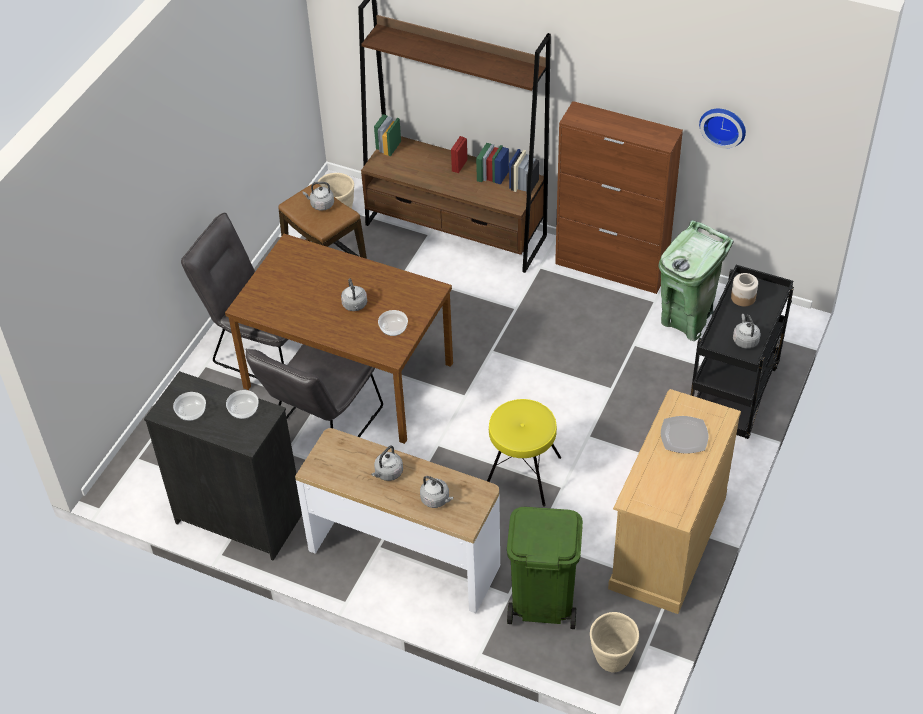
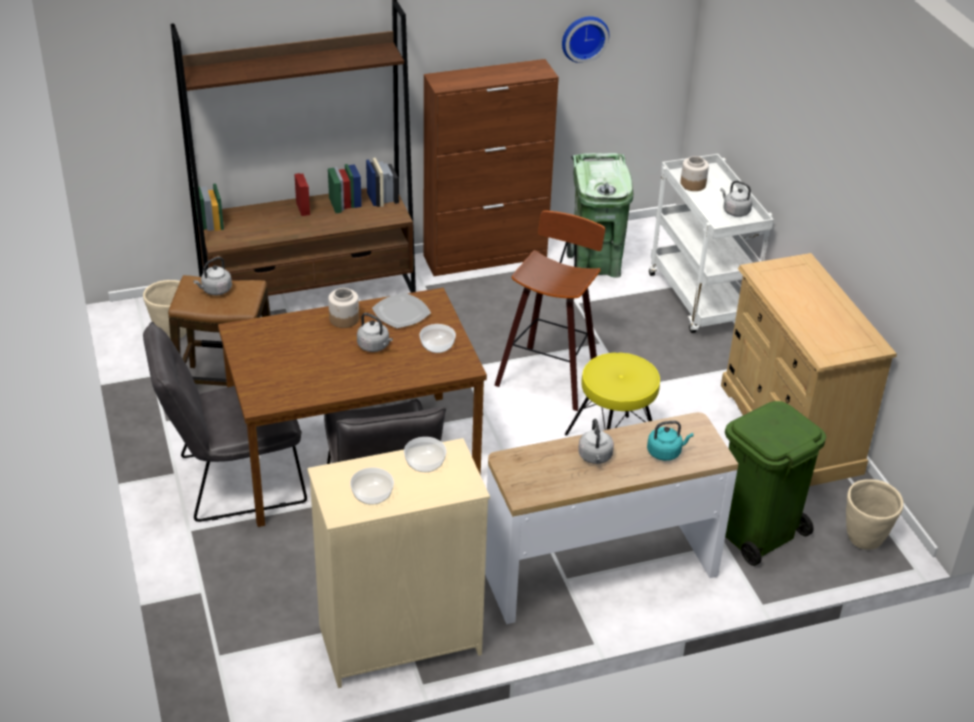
camera: 45 degrees left, 10 degrees down
(240, 517) = (399, 639): black dresser -> beige dresser
(360, 273) = (344, 319): none -> jar
(436, 499) = (666, 452): grey kettle -> turquoise kettle
(544, 392) = (550, 375): none -> stool
(684, 436) = (797, 290): plate -> plate (401, 312)
(733, 398) = (701, 300): black cart -> white cart

